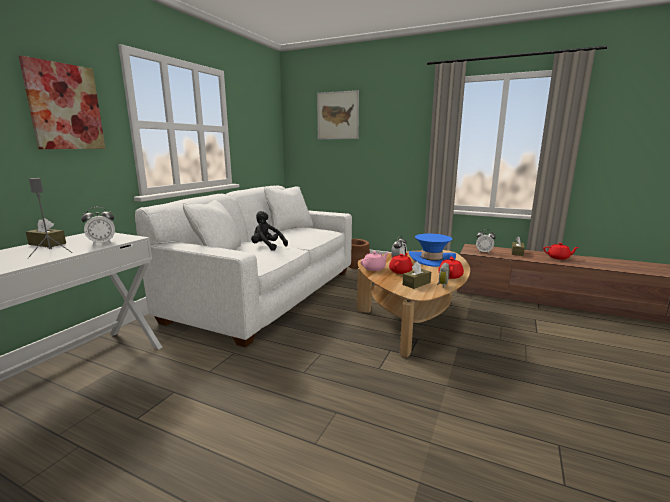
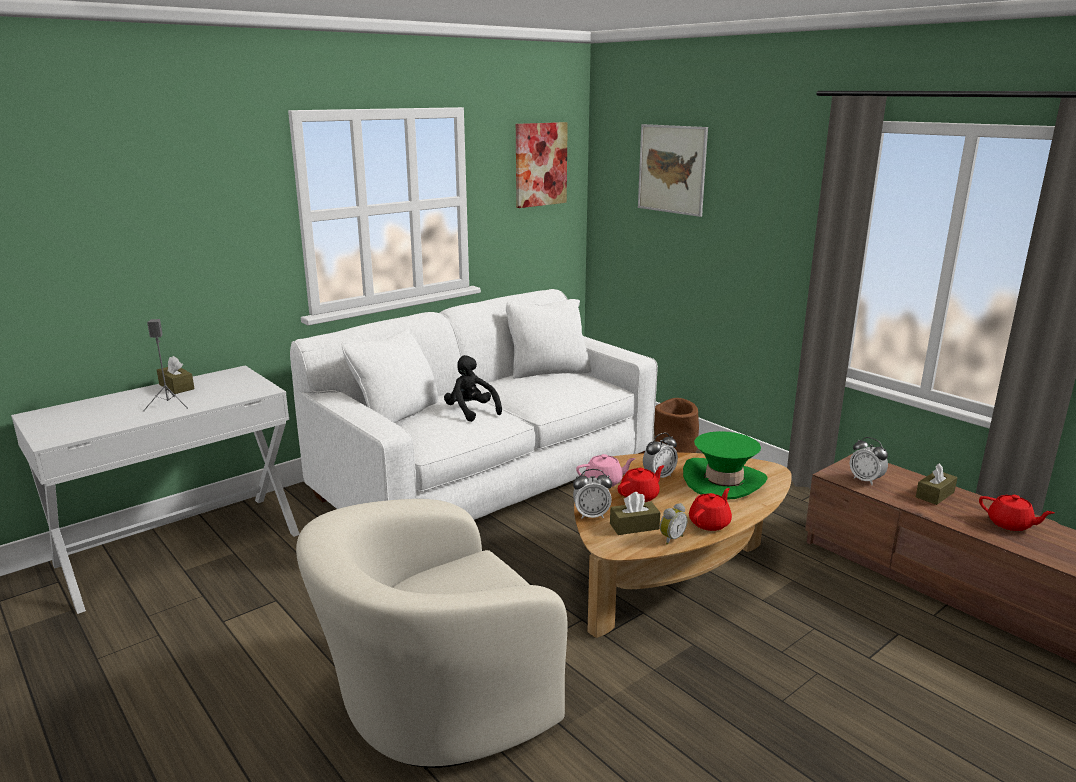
camera: 25 degrees right, 5 degrees up
(65, 107) = (212, 210): picture -> picture (540, 164)
(102, 243) = (228, 395): alarm clock -> alarm clock (591, 515)
(353, 426) = (438, 708): none -> beige armchair
(431, 259) = (724, 481): blue hat -> green hat

